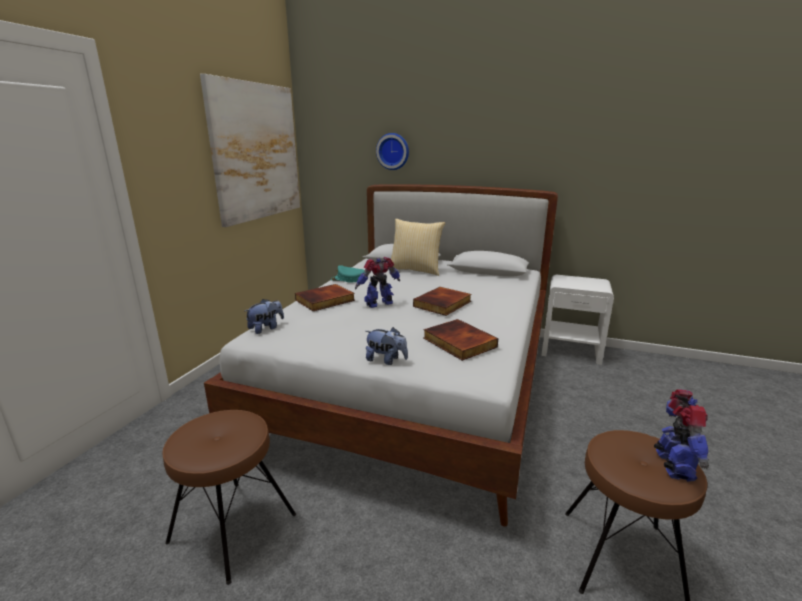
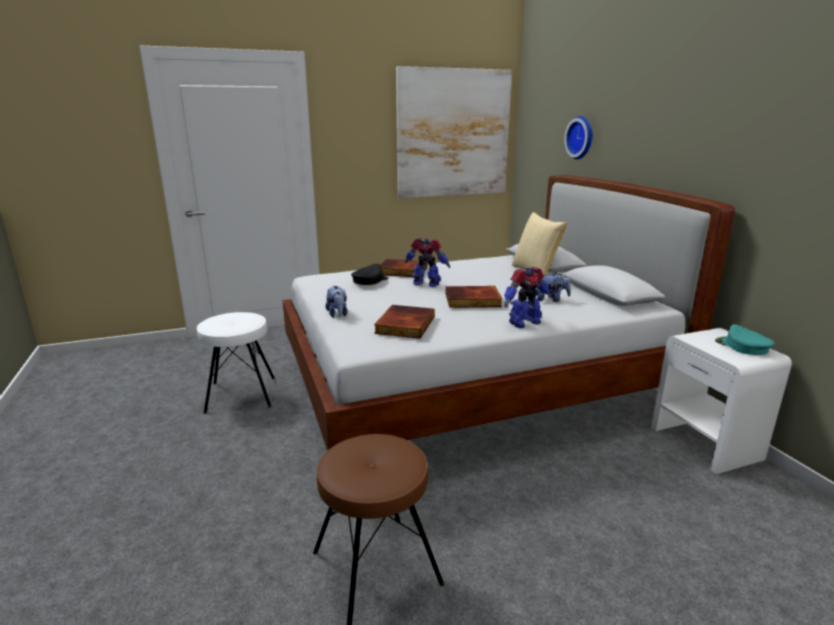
camera: 50 degrees right, 0 degrees up
(233, 527) = (241, 394): brown stool -> white stool
(266, 328) = (330, 275): plush toy -> plush toy (550, 299)
(327, 318) = (369, 280): none -> black cap
(348, 279) = (460, 263): turquoise cap -> turquoise cap (742, 346)
(673, 466) = (379, 477): toy robot -> toy robot (523, 322)

